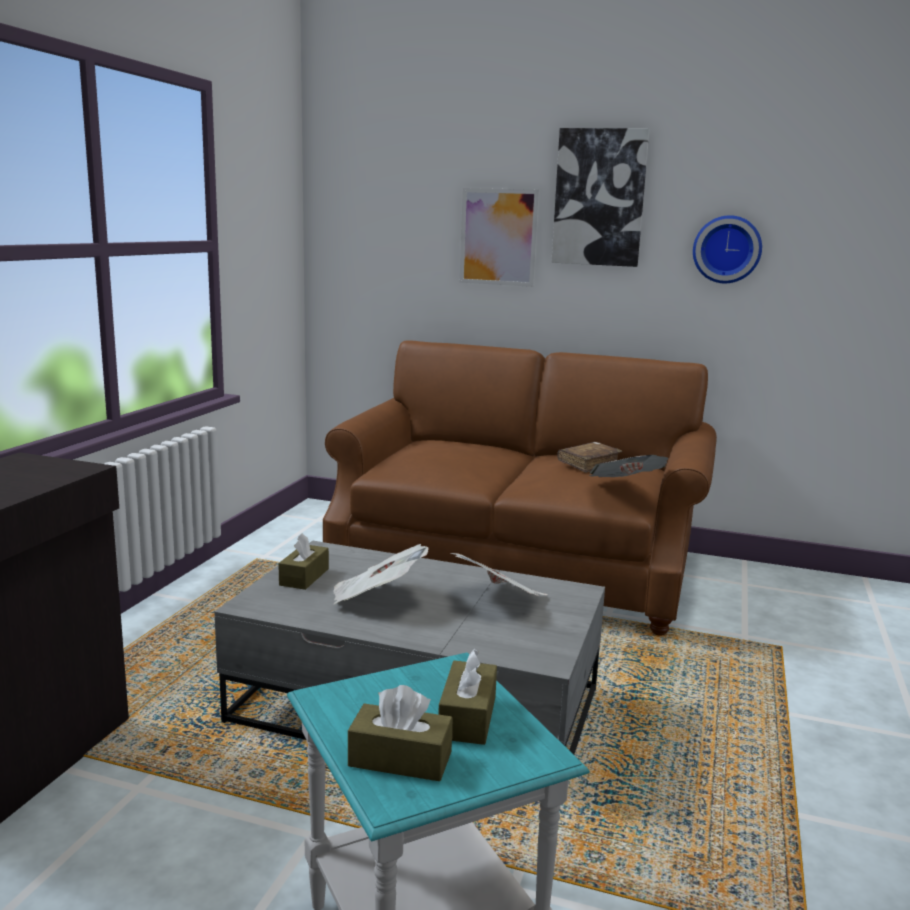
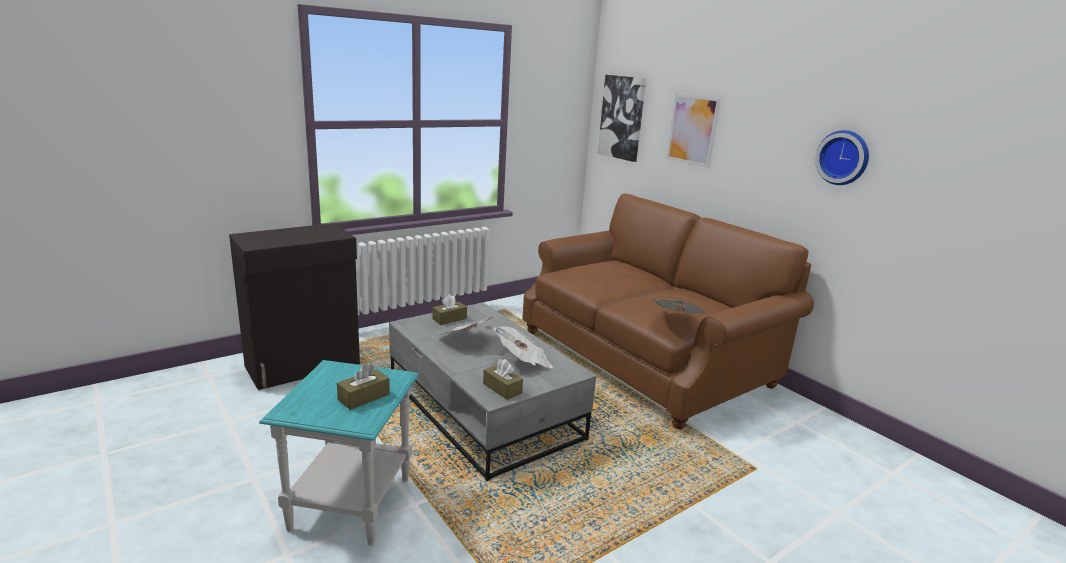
camera: 35 degrees right, 5 degrees up
(400, 759) = (311, 400): brown tissue box -> brown tissue box (502, 388)
(588, 464) = (683, 300): brown book -> none
(599, 198) = (758, 107): picture -> picture (622, 117)

